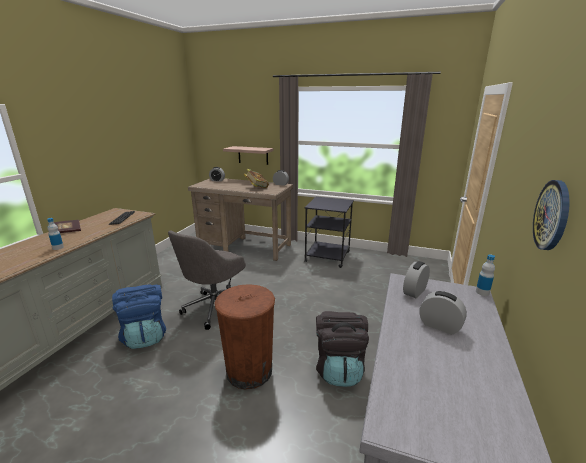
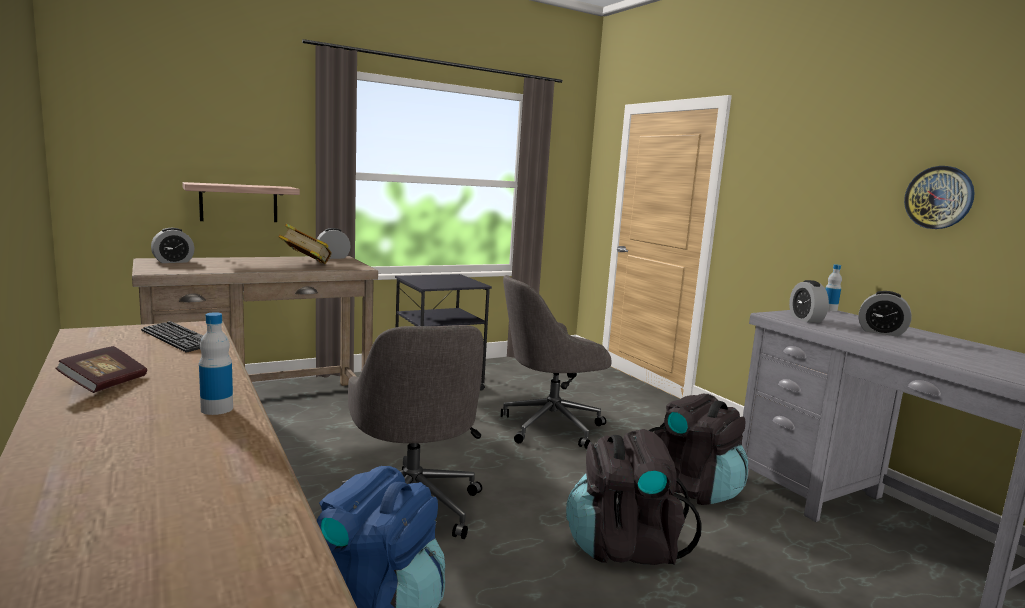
camera: 50 degrees left, 10 degrees down
(249, 371) = (624, 546): brown trash can -> black backpack
(334, 300) = (550, 427): none -> grey office chair
(439, 326) = (881, 332): alarm clock -> alarm clock turned 135 degrees counterclockwise

